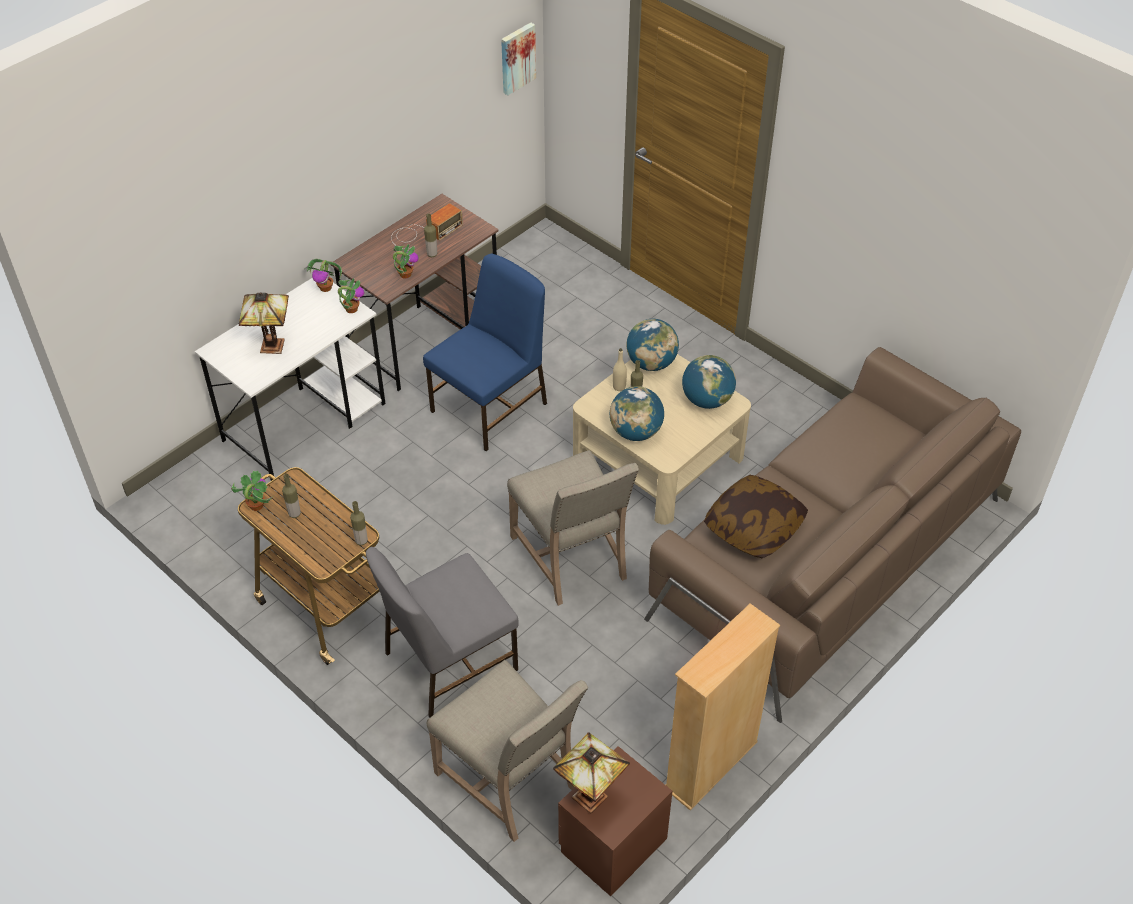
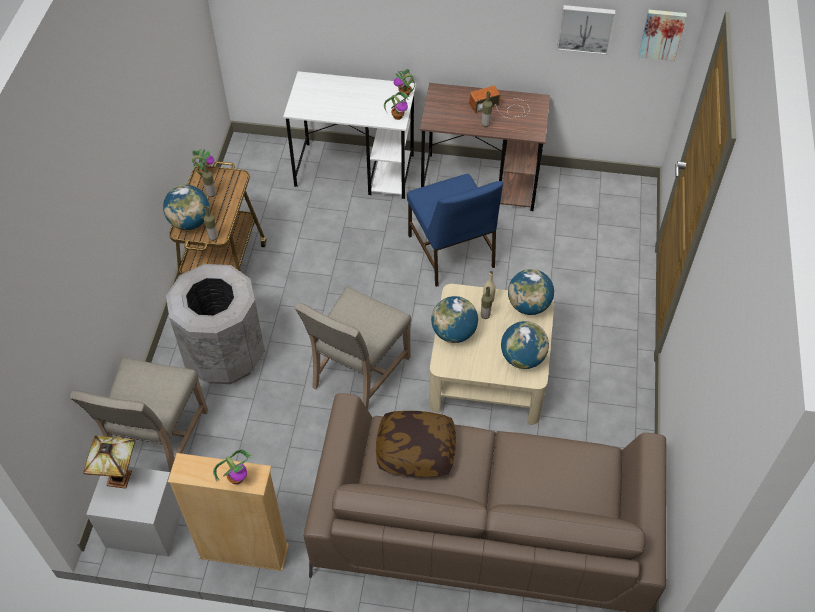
camera: 55 degrees right, 5 degrees up
(270, 347) = (330, 100): table lamp -> none
(318, 551) = (190, 222): none -> globe
(405, 274) = (454, 122): potted plant -> potted plant (237, 478)
(423, 233) = (501, 108): radio -> radio turned 150 degrees clockwise
(448, 662) = (224, 355): grey chair -> grey trash can
(455, 95) = (585, 28): none -> picture
(491, 406) = (451, 253): blue chair -> blue chair turned 60 degrees clockwise
(613, 844) = (144, 527): brown nightstand -> grey nightstand

